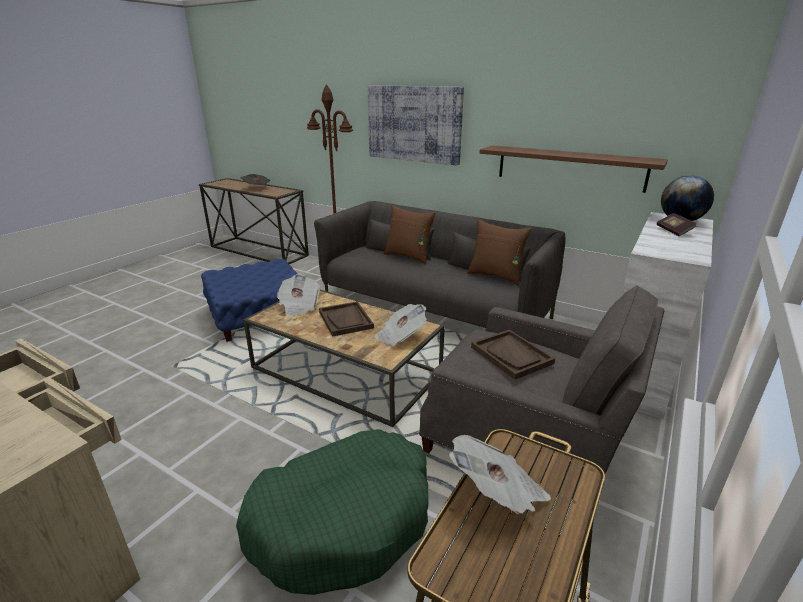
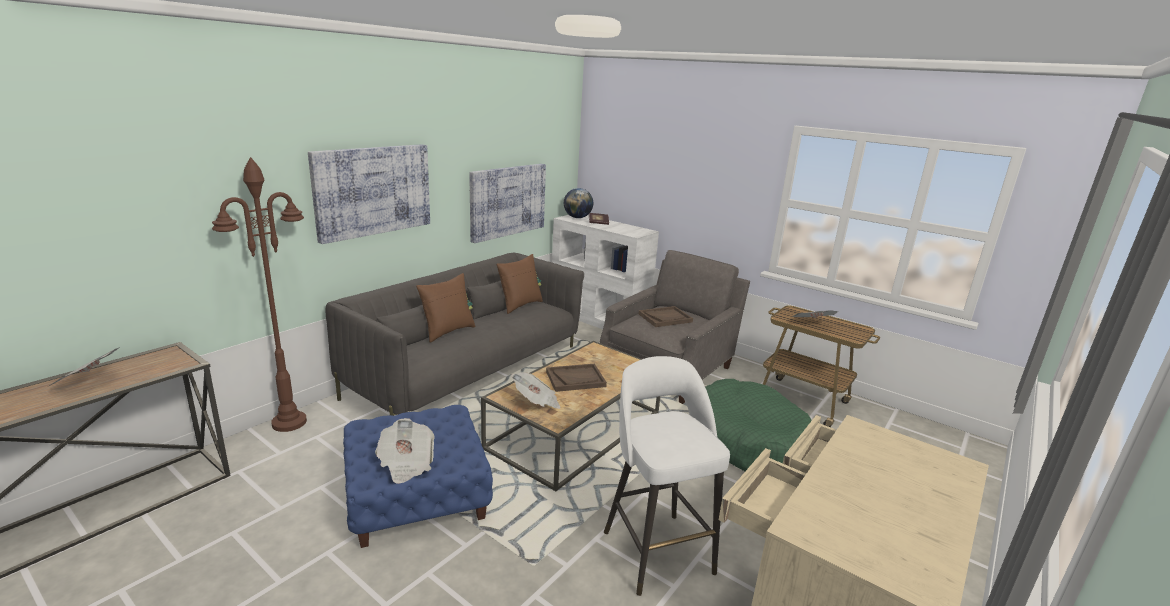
camera: 85 degrees left, 5 degrees down
(162, 426) = (656, 549): none -> white stool
(400, 336) = (610, 358): newspaper -> newspaper (406, 464)
(569, 168) = (507, 201): brown shelf -> picture

